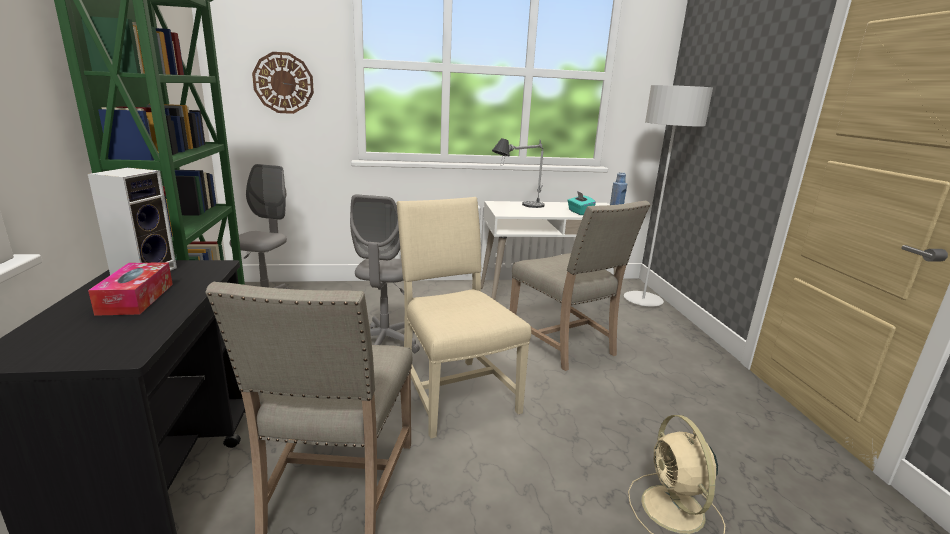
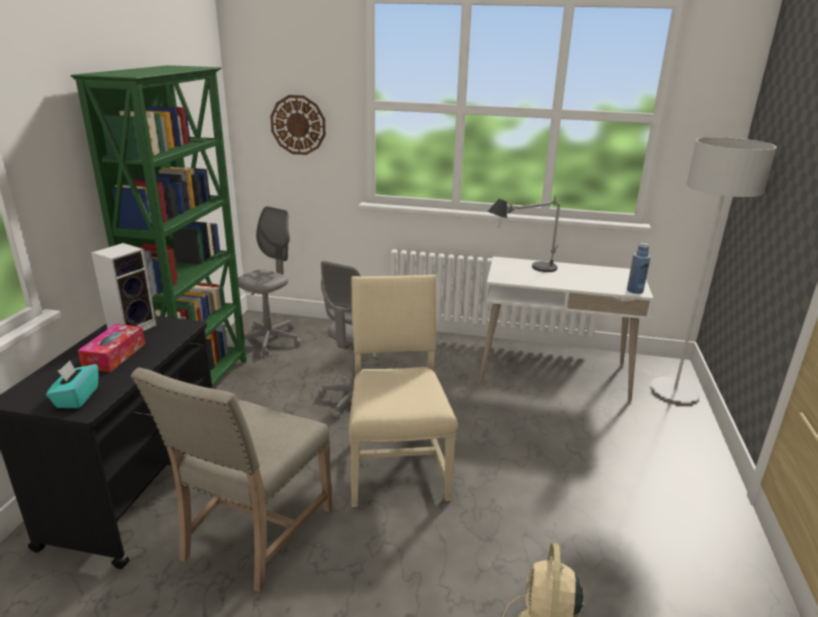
camera: 20 degrees right, 5 degrees up
(564, 344) = (541, 432): beige chair -> none
(579, 212) = (591, 284): turquoise tissue box -> turquoise tissue box (76, 398)

